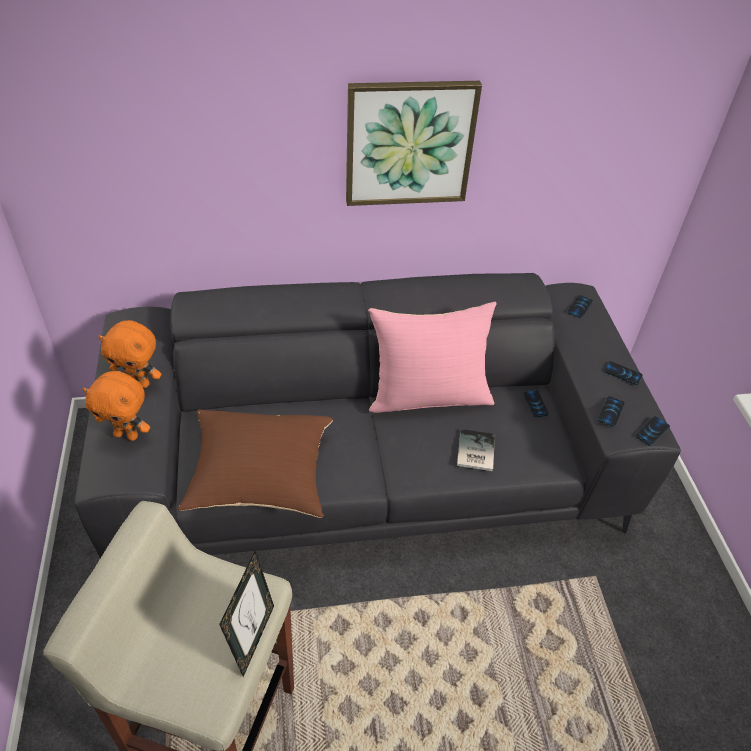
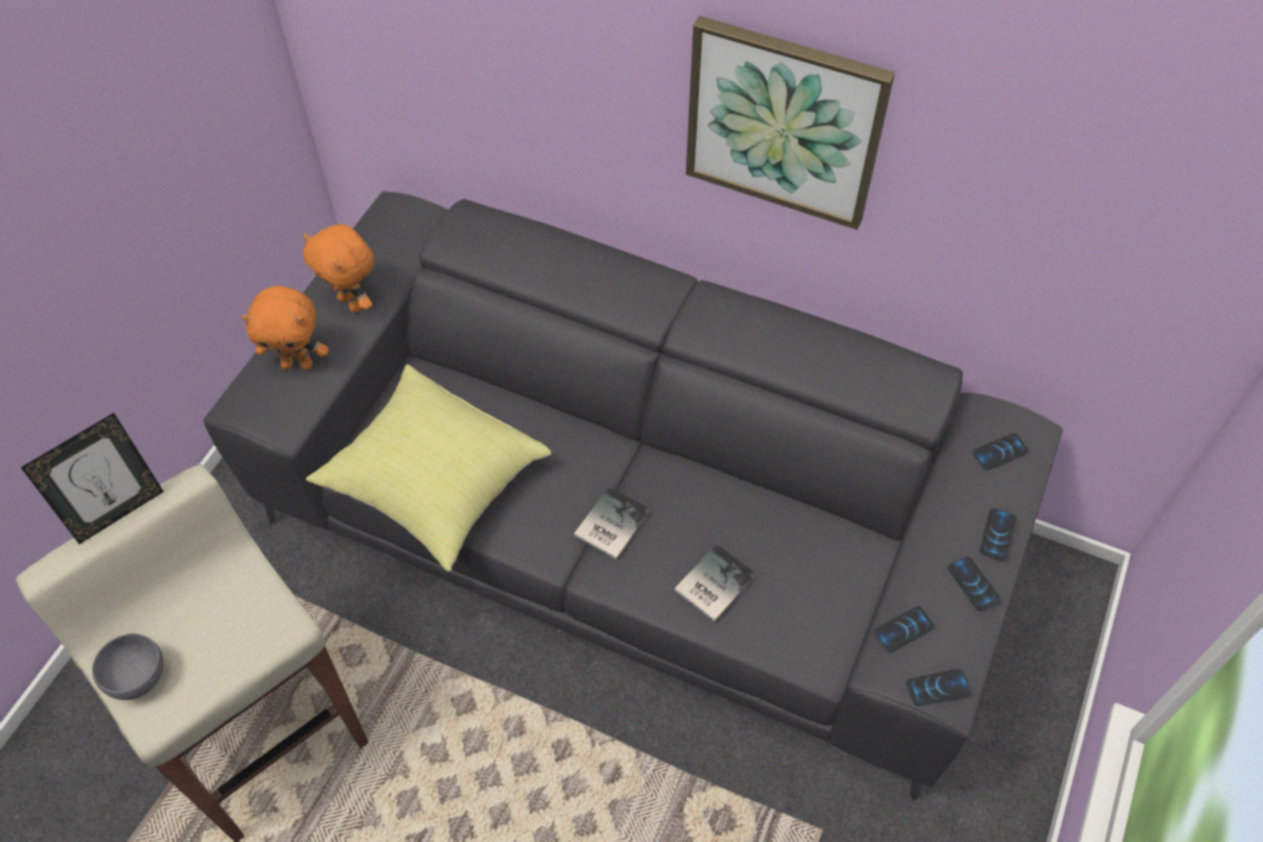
camera: 35 degrees right, 10 degrees up
(127, 435) = (298, 364): orange plush toy -> orange plush toy turned 45 degrees counterclockwise
(177, 687) = (137, 678): none -> grey bowl
(253, 638) = (238, 671): picture frame -> picture frame (118, 512)
(258, 478) = (432, 483): brown pillow -> yellow pillow
(389, 448) = (609, 524): none -> book
(429, 396) = (715, 477): pink pillow -> none
(535, 404) = (851, 560): phone -> phone (997, 534)

